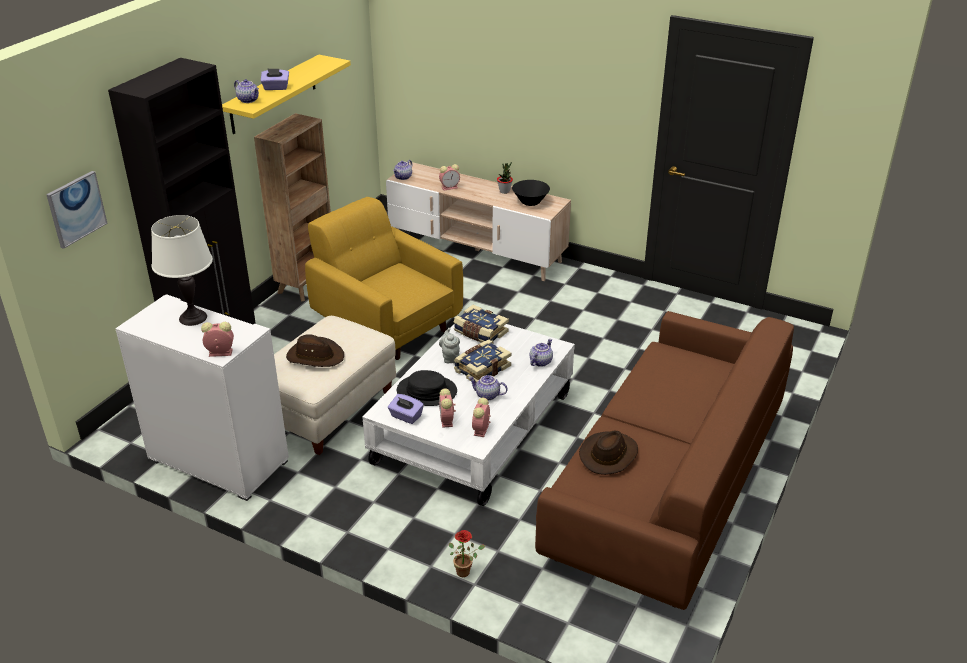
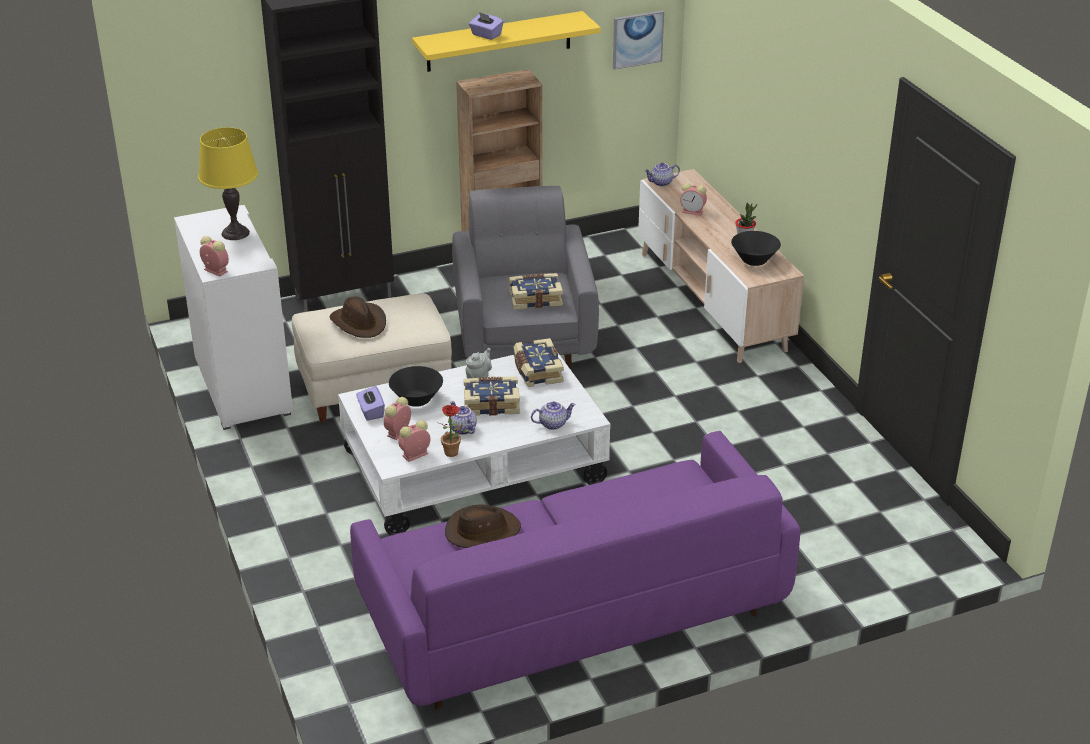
camera: 40 degrees right, 0 degrees up
(76, 209) = (203, 97): picture -> picture (637, 39)
(193, 318) = (235, 233): white table lamp -> yellow table lamp
(249, 100) = (443, 40): teapot -> none
(386, 324) = (524, 335): yellow armchair -> grey armchair
(409, 286) = (535, 298): none -> book
(426, 391) = (416, 400): black hat -> black bowl
(465, 571) = (310, 577): potted plant -> potted plant (454, 453)
(664, 488) = (571, 612): brown sofa -> purple sofa

